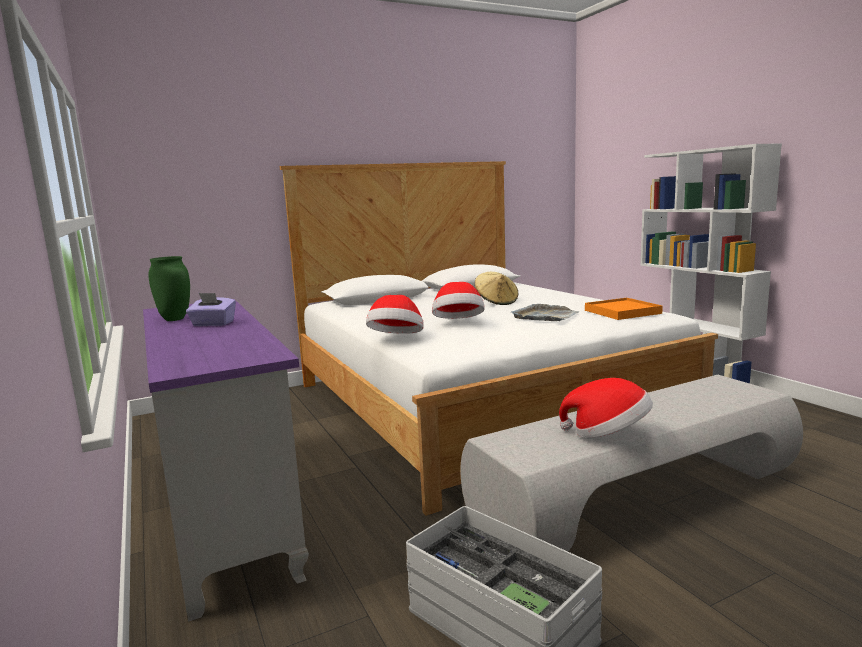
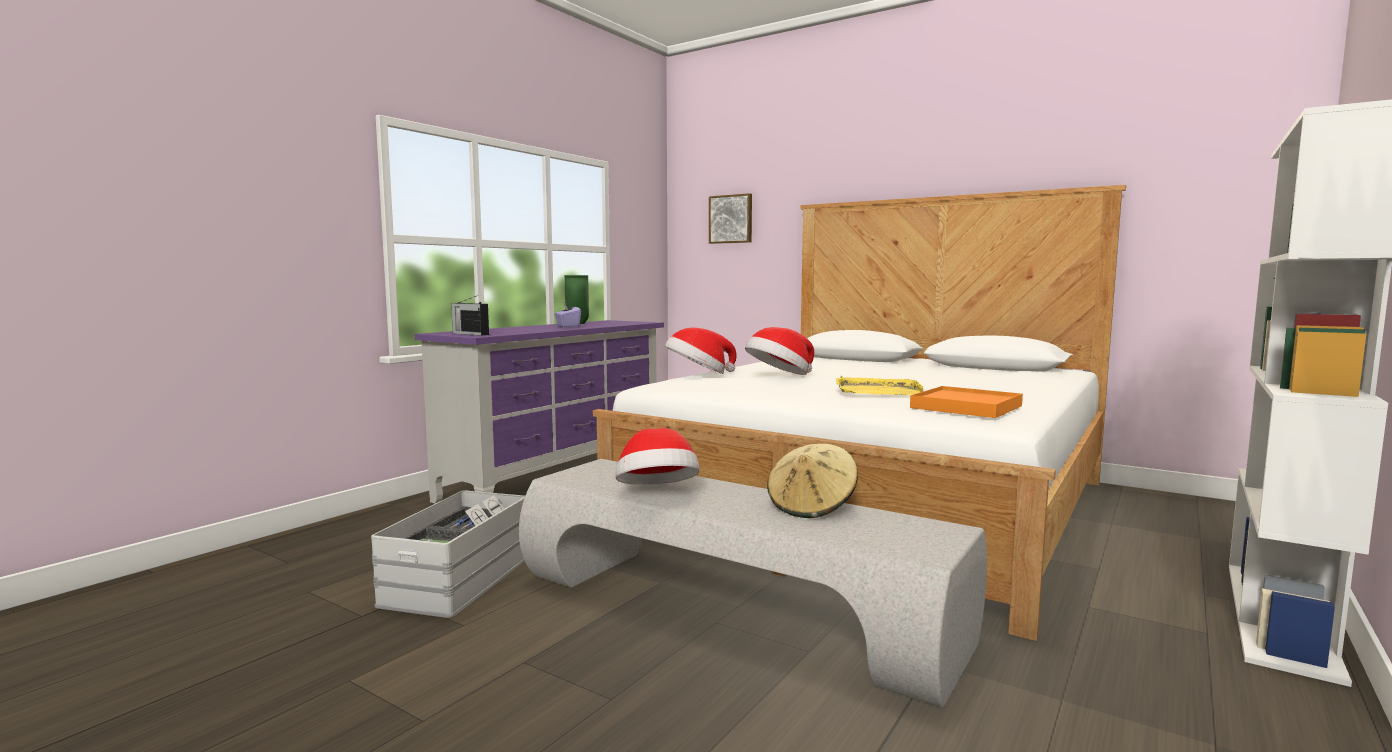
camera: 60 degrees right, 5 degrees down
(190, 177) = (731, 219): none -> picture
(232, 358) = (470, 334): none -> radio
(496, 302) = (914, 376): beige hat -> beige hat (811, 507)
(545, 316) = (877, 391): grey tray -> yellow tray

